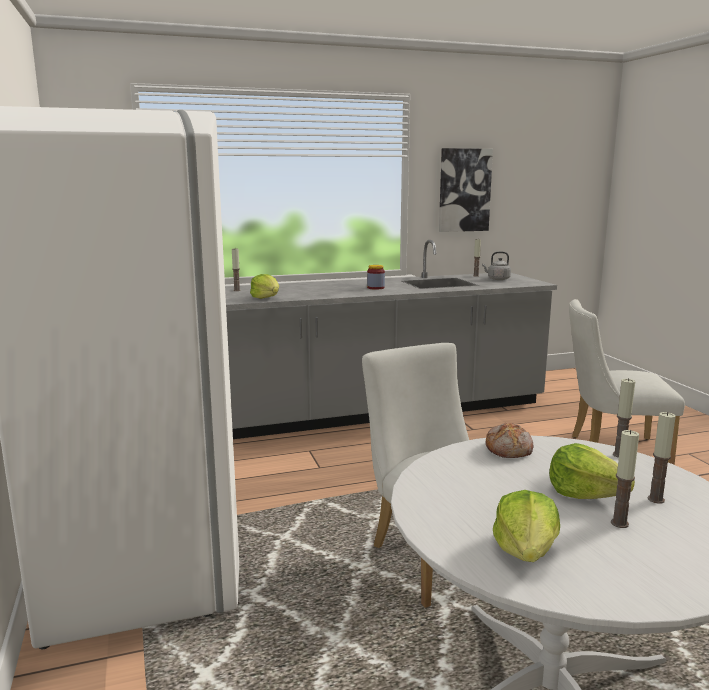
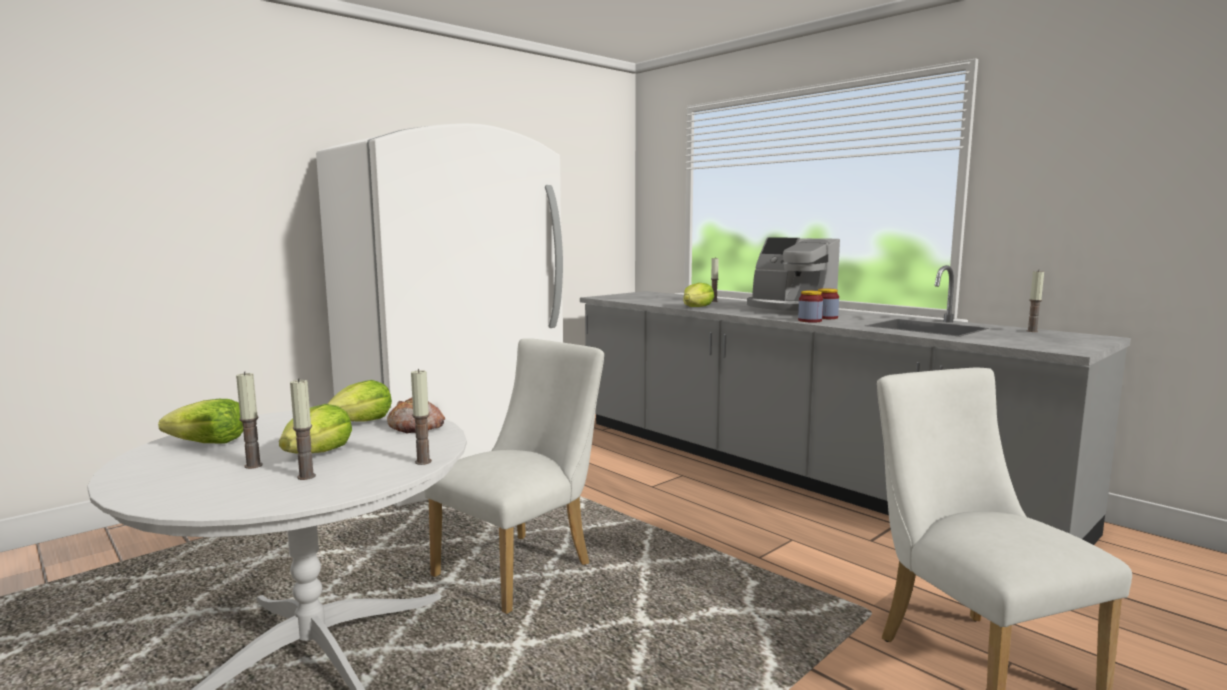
camera: 65 degrees right, 5 degrees down
(323, 286) = (789, 310): none -> coffee machine
(384, 292) = (810, 320): none -> jar
(464, 190) = (1070, 194): picture -> none
(477, 470) = (361, 422): none -> lettuce
(497, 279) = (1036, 338): grey kettle -> none

